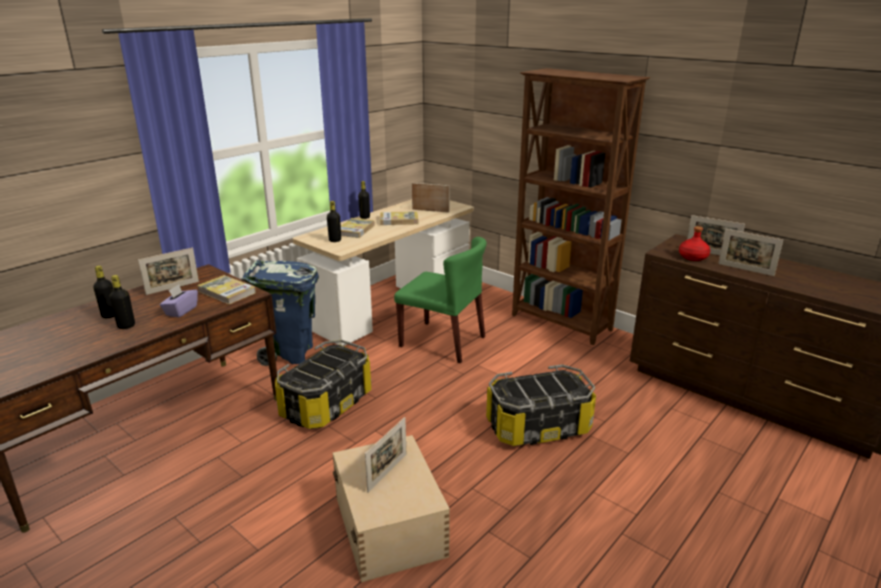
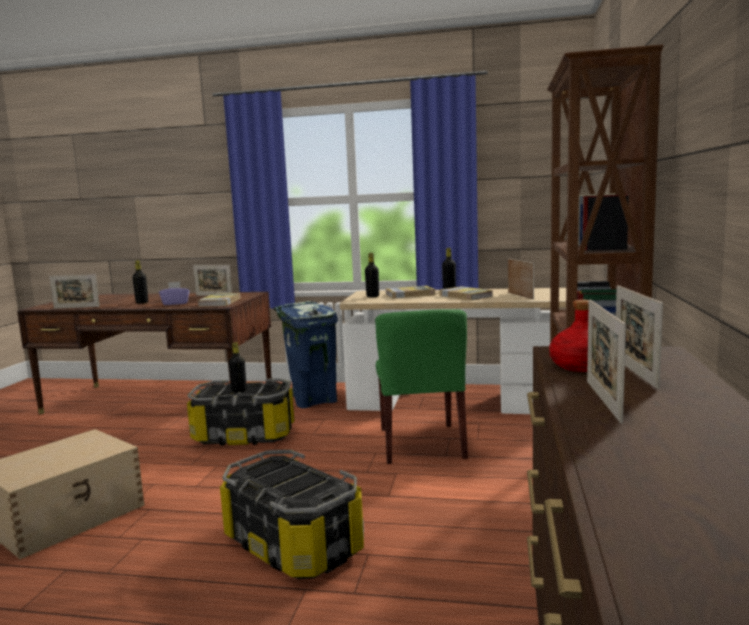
camera: 60 degrees right, 15 degrees down
(110, 315) = (156, 298): black bottle -> black bottle (239, 390)
(387, 472) = (67, 454): picture frame -> picture frame (76, 307)

